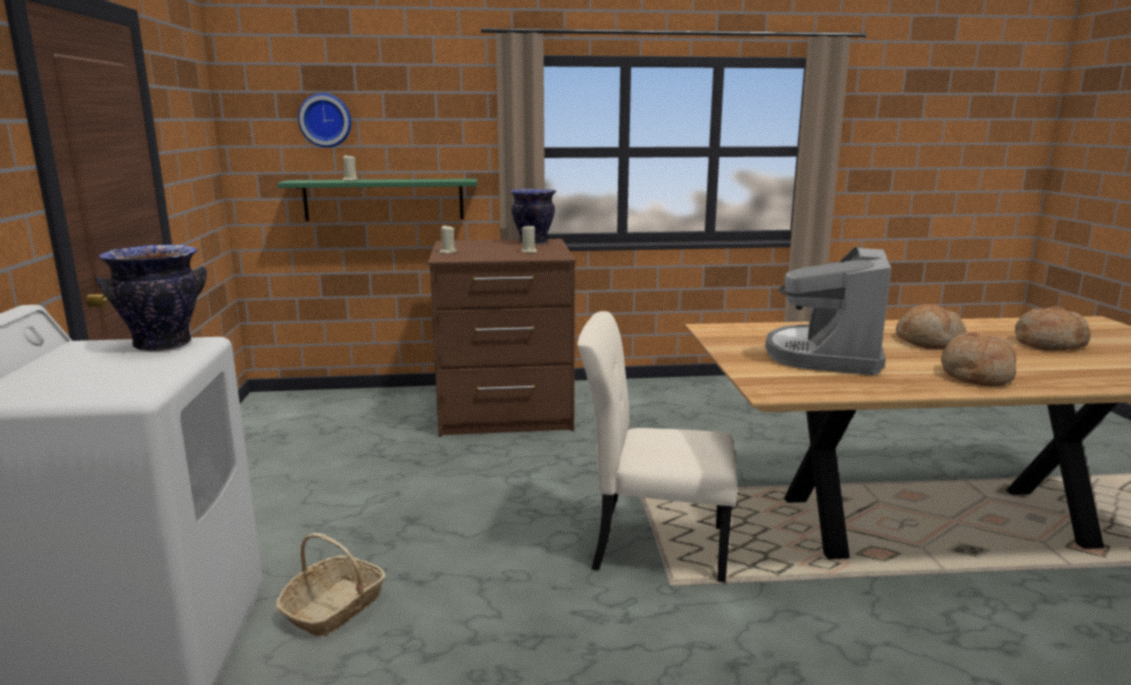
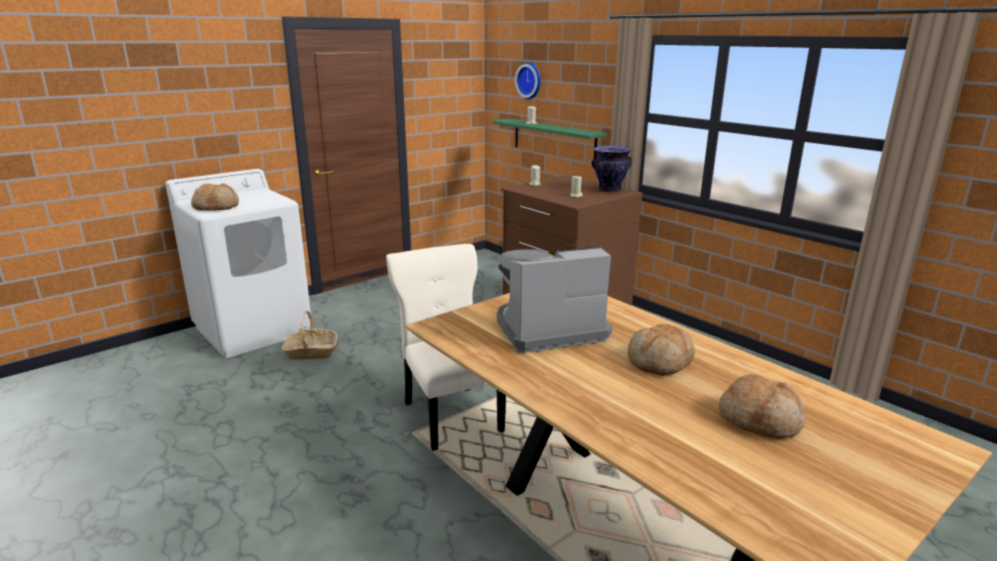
camera: 55 degrees right, 5 degrees up
(163, 345) = (270, 198): vase -> none
(975, 375) = (576, 390): bread -> bread (216, 207)

